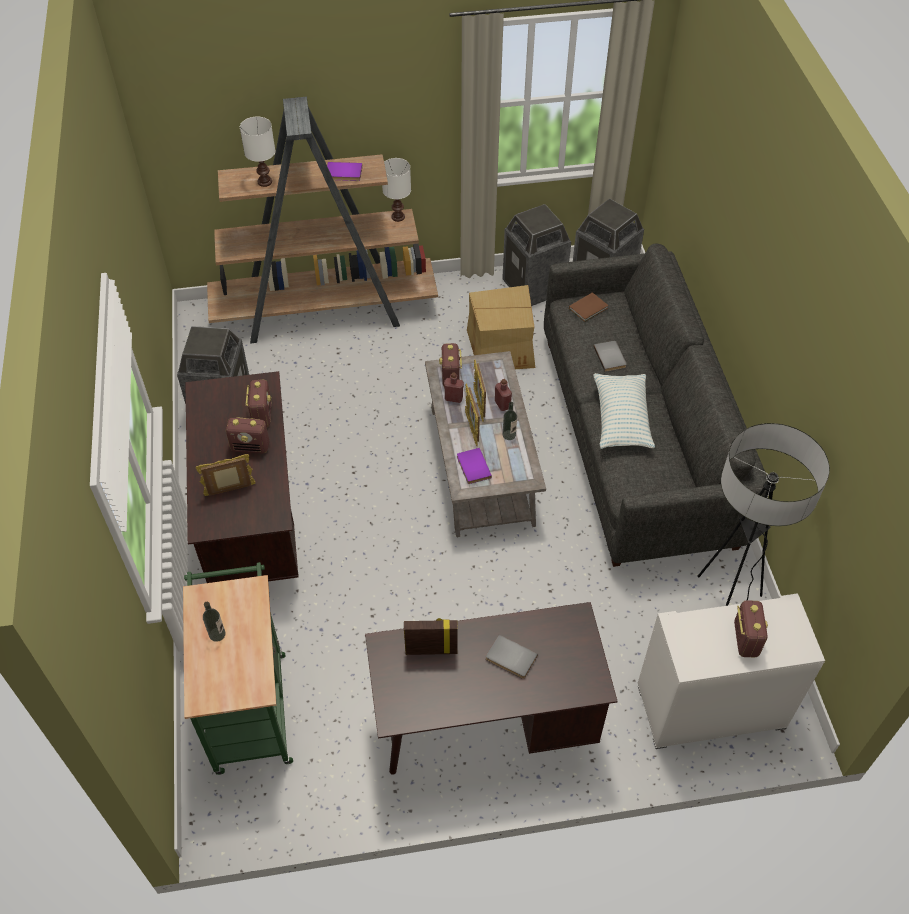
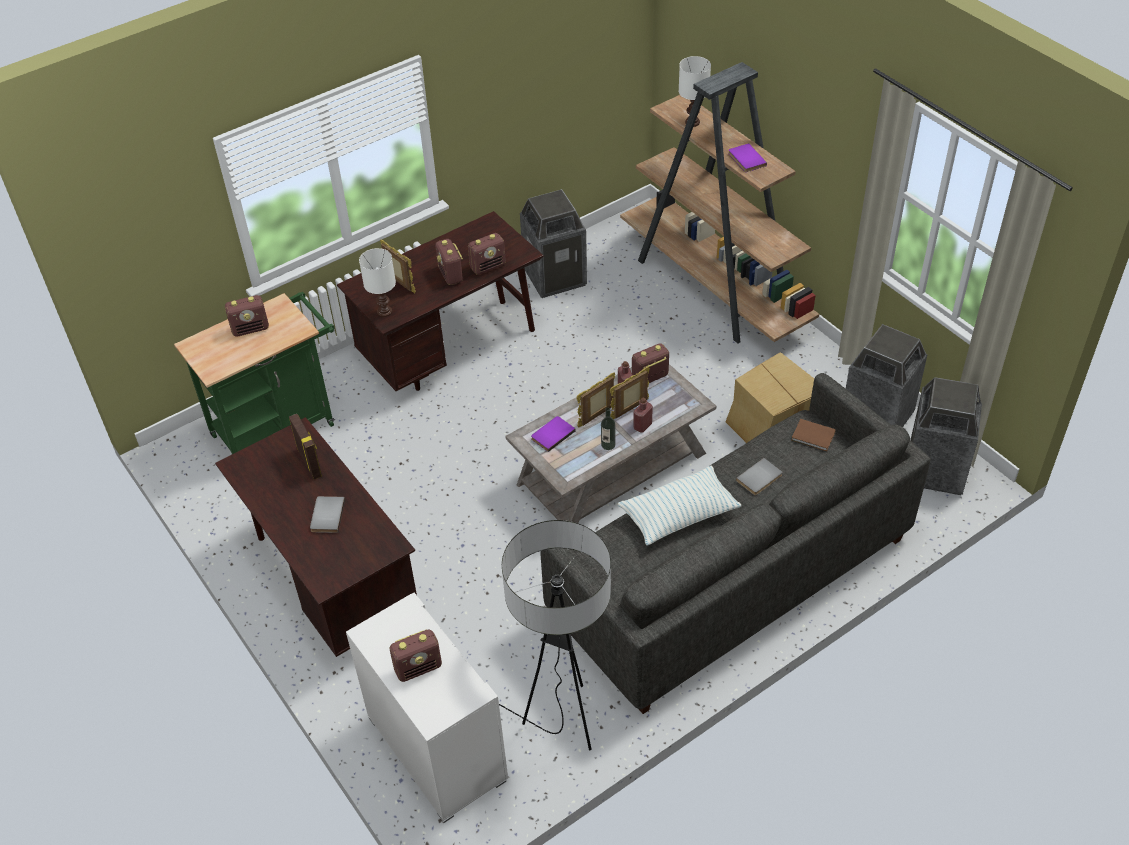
camera: 65 degrees right, 5 degrees down
(217, 634) = (251, 329): bottle -> radio
(398, 217) = (790, 244): white table lamp -> white table lamp (384, 312)

